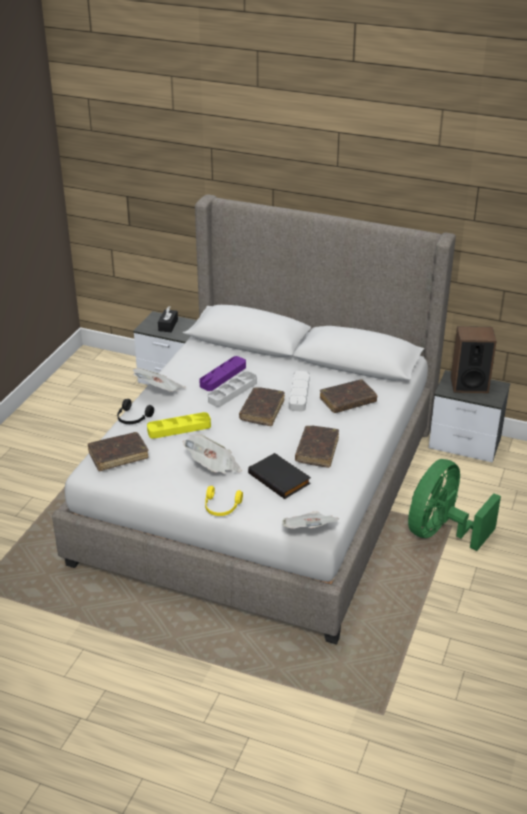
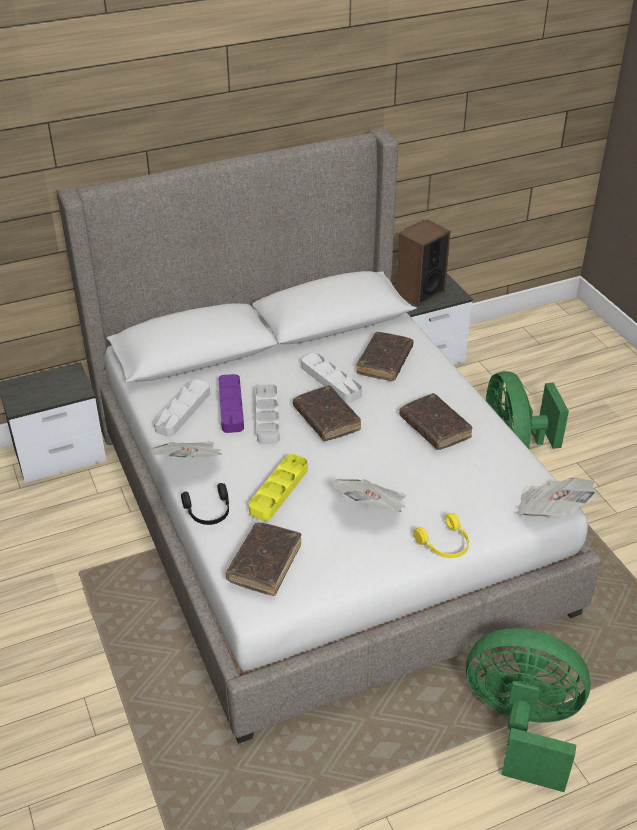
camera: 45 degrees left, 5 degrees up
(168, 325) = (42, 389): black tissue box -> none
(196, 365) = (183, 411): none -> grey tray
(211, 668) = (521, 726): none -> green fan
(280, 478) = (447, 477): black book -> none

